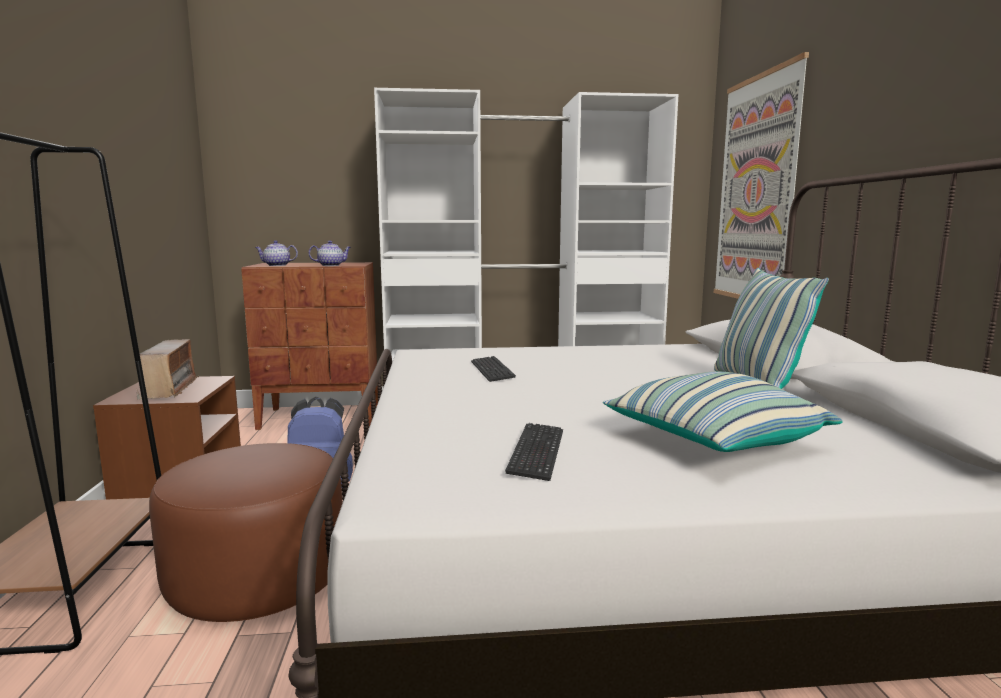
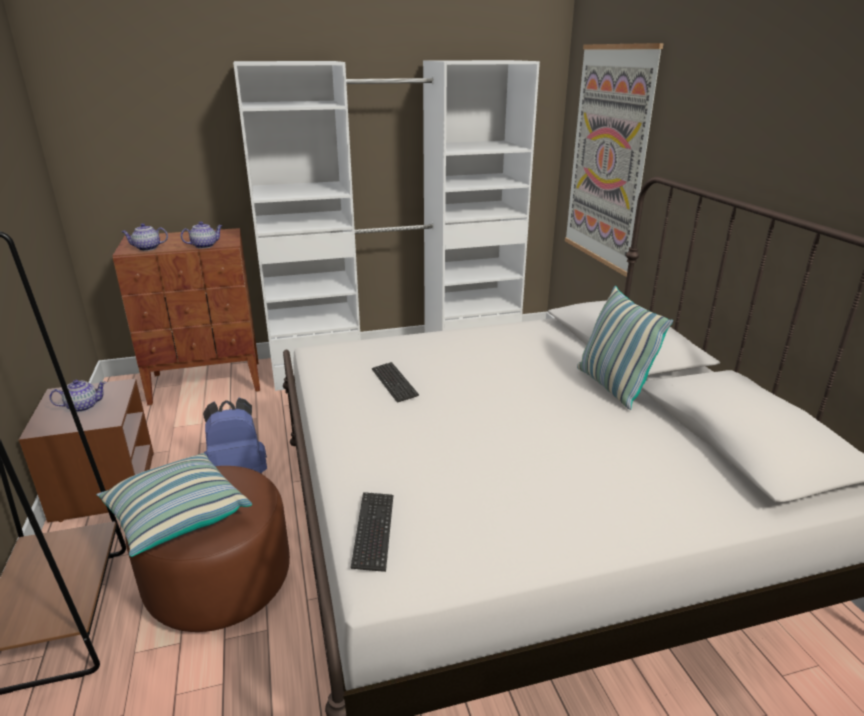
camera: 10 degrees left, 15 degrees up
(170, 389) = (82, 406): radio -> teapot
(537, 453) = (464, 508): keyboard -> keyboard (373, 531)
(714, 442) = (589, 478): pillow -> pillow (177, 517)

